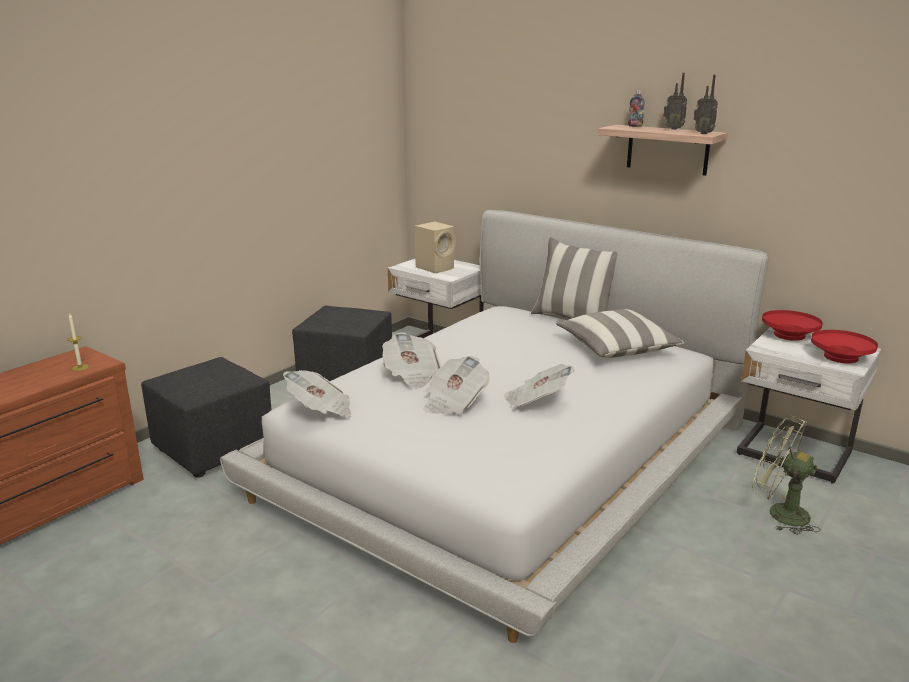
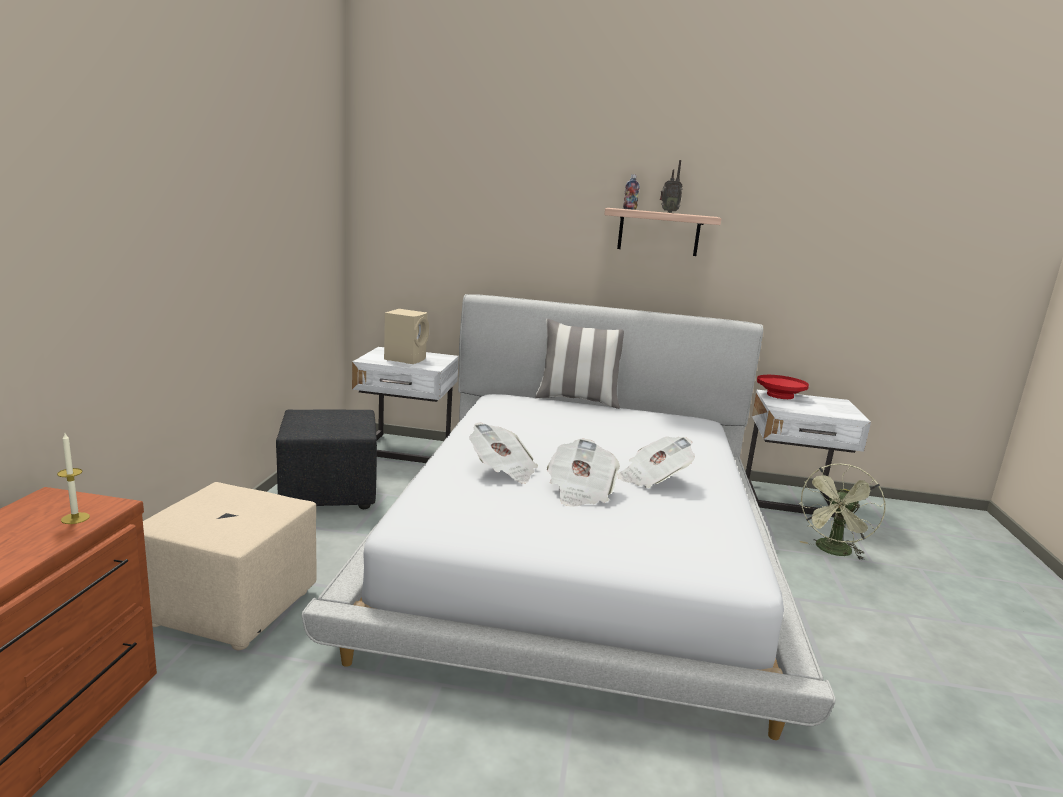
camera: 30 degrees left, 5 degrees down
(214, 449) = (230, 607): black ottoman -> beige ottoman
(321, 410) = (449, 523): newspaper -> none
(617, 349) = (650, 422): pillow -> none
(704, 133) = (706, 216): radio -> none
(779, 513) = (833, 552): green fan -> green fan turned 60 degrees counterclockwise
(840, 357) = (836, 409): red bowl -> none

